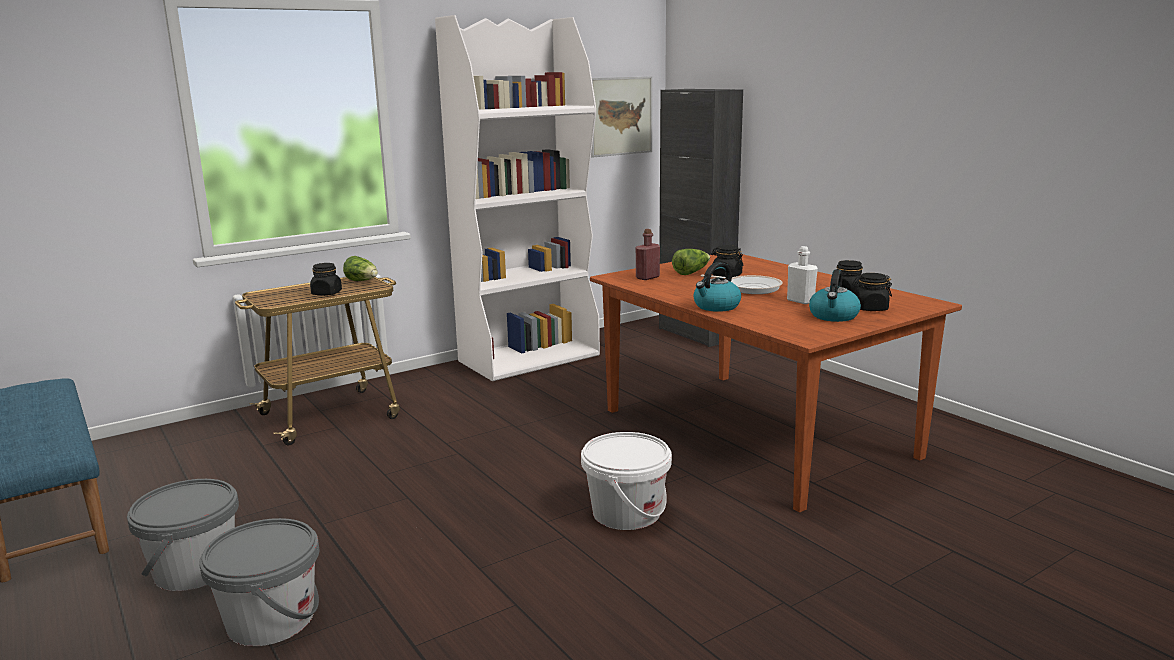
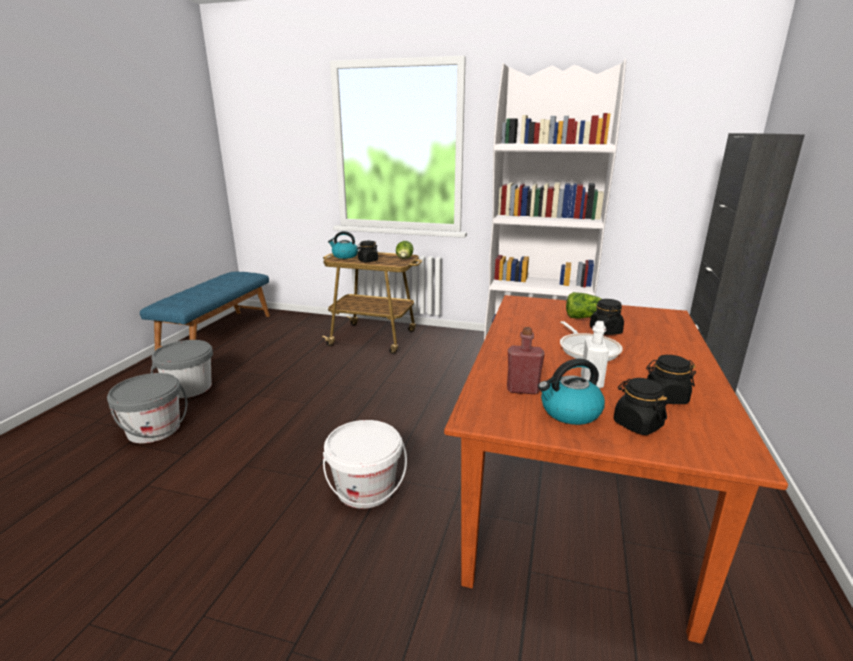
camera: 50 degrees right, 5 degrees up
(621, 116) = (693, 159): picture -> none
(647, 277) = (538, 309): red bottle -> red bottle (522, 389)
(716, 306) = (504, 354): kettle -> kettle (344, 256)

